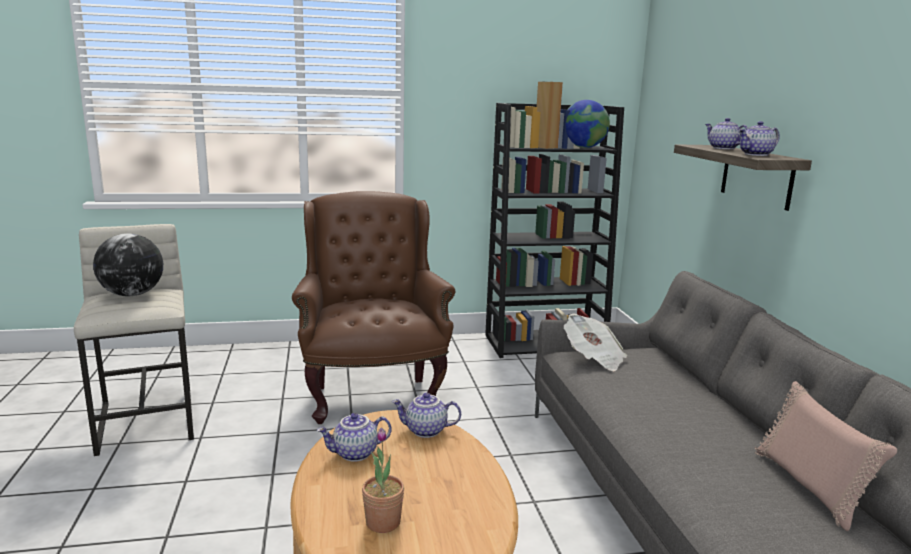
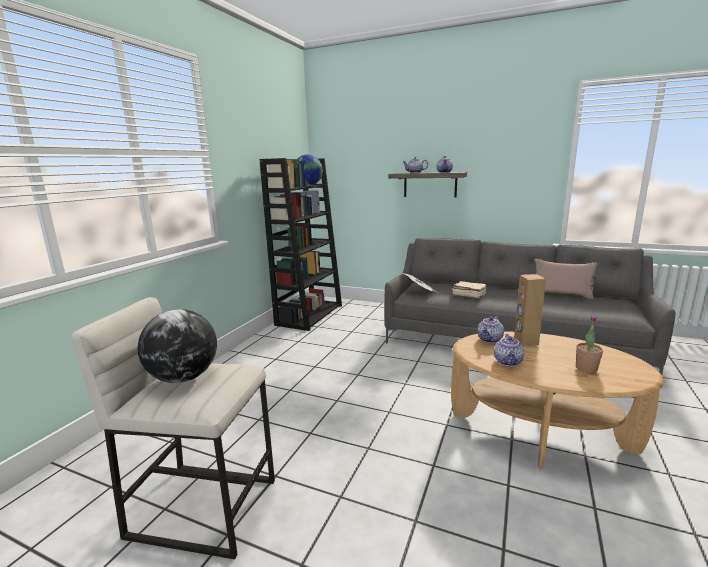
camera: 55 degrees left, 0 degrees up
(372, 392) = (298, 381): brown armchair -> none
(545, 147) = (296, 187): brown speaker -> brown speaker (525, 341)
(641, 395) = (468, 295): none -> beige book

